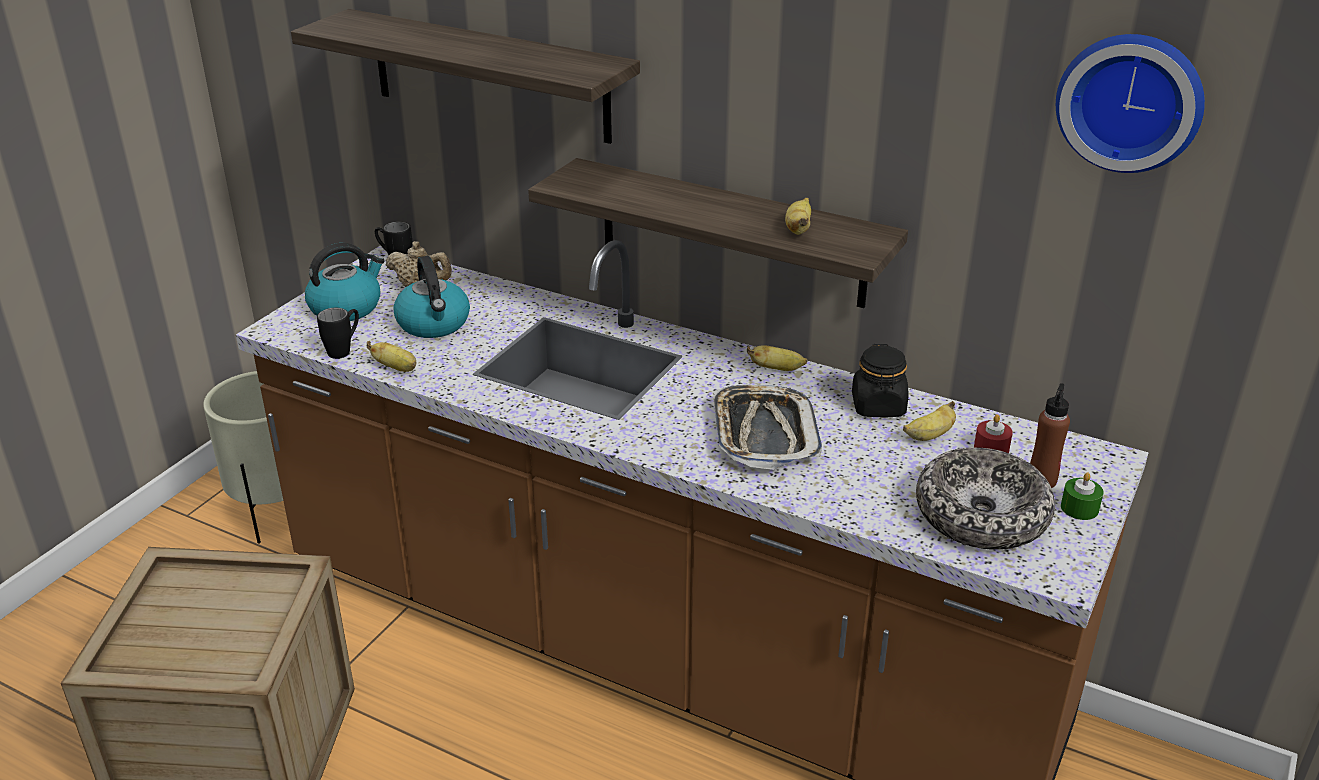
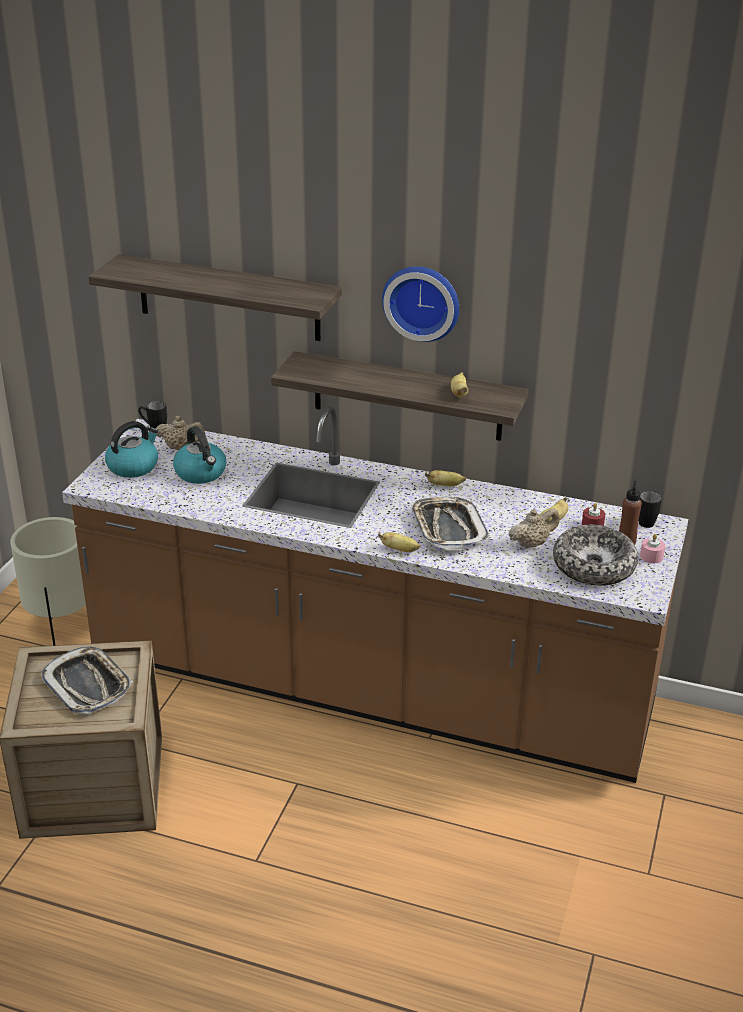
camera: 10 degrees left, 0 degrees up
(218, 614) = (88, 685): none -> tray
(344, 350) = (145, 496): black mug -> black mug (647, 520)
(396, 368) = (188, 506): banana -> banana (400, 550)
(878, 406) = (516, 504): black jar -> none
(889, 469) = (532, 544): none -> beige teapot
(1079, 508) = (651, 556): green candle -> pink candle
(1130, 100) = (662, 306): wall clock -> wall clock (422, 301)

